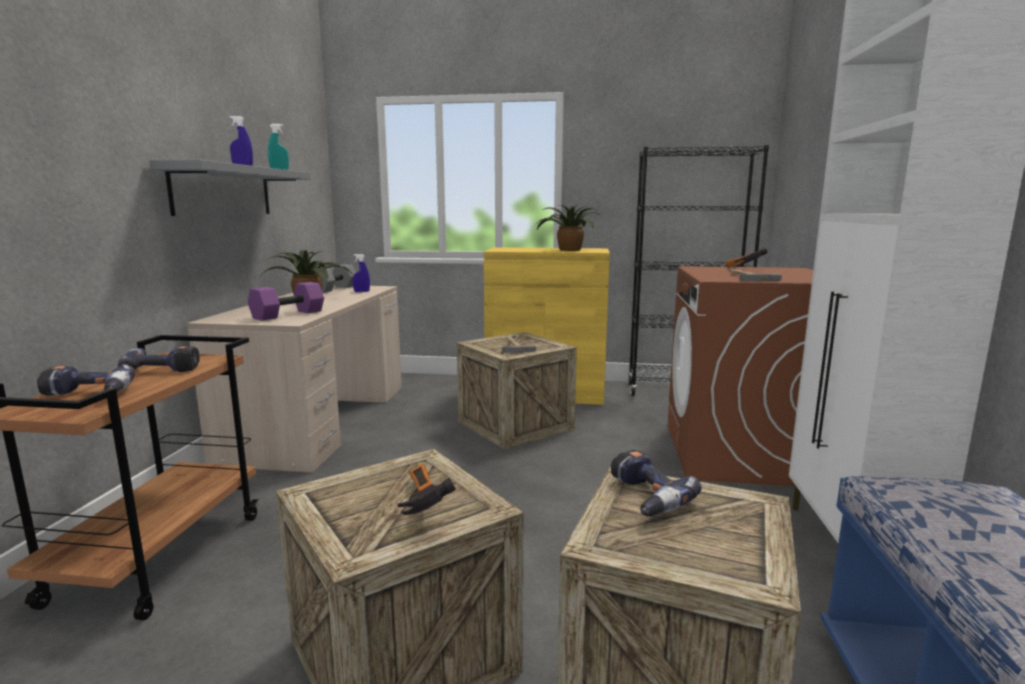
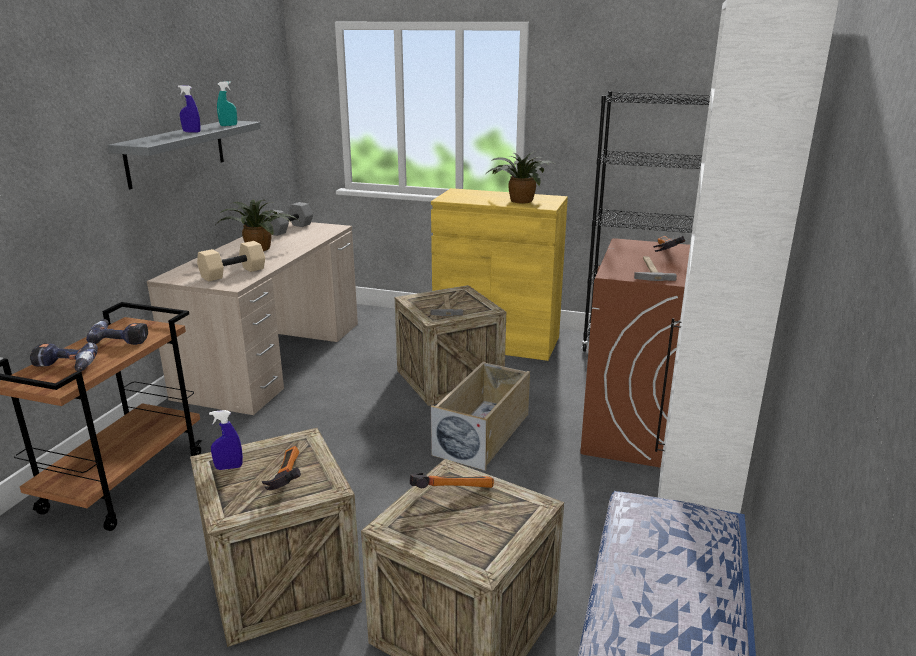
camera: 10 degrees right, 10 degrees up
(288, 314) = (233, 273): purple dumbbell -> beige dumbbell
(361, 292) = (313, 235): blue spray bottle -> blue spray bottle (229, 467)
(575, 470) = (483, 434): none -> beige storage box
(643, 498) = (450, 491): power drill -> hammer

